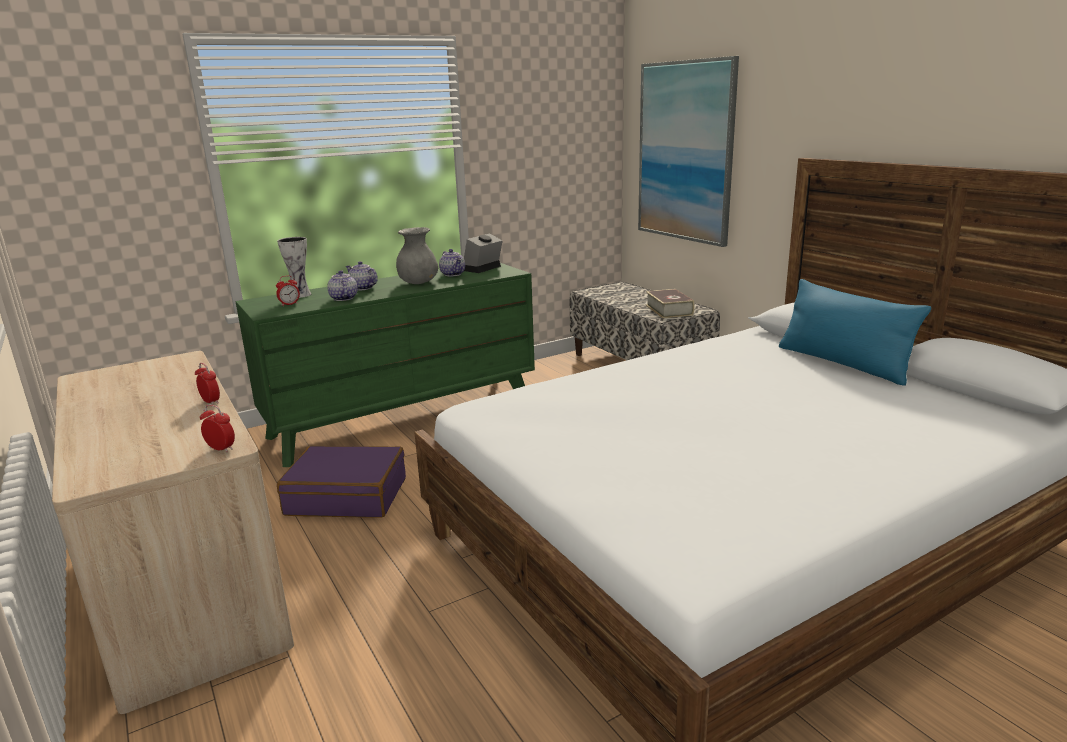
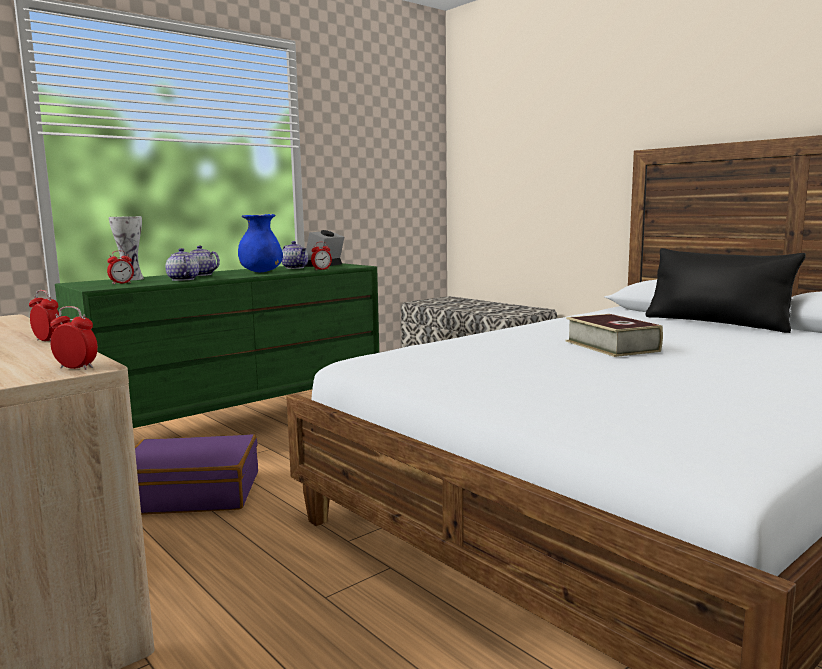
camera: 10 degrees left, 10 degrees down
(418, 283) = (261, 272): grey vase -> blue vase
(475, 280) = (321, 269): none -> alarm clock
(669, 310) = (508, 310): book -> book (611, 346)
(685, 152) = (513, 163): picture -> none
(842, 363) = (716, 323): blue pillow -> black pillow

